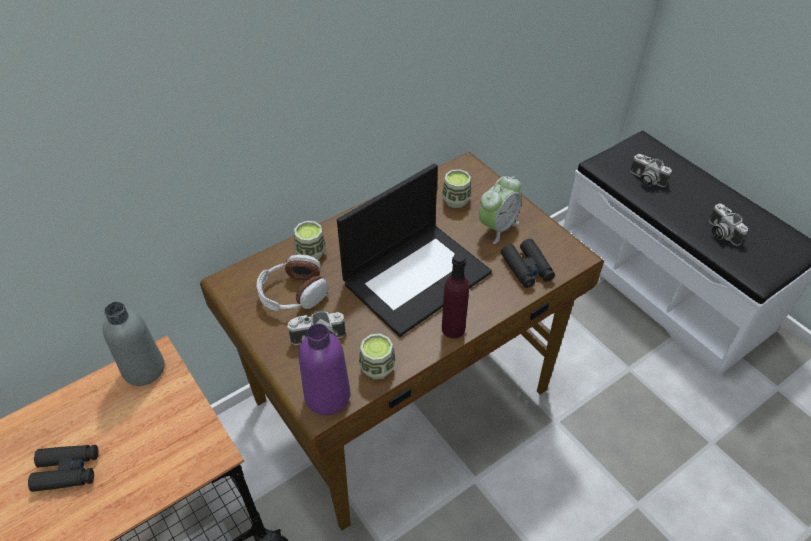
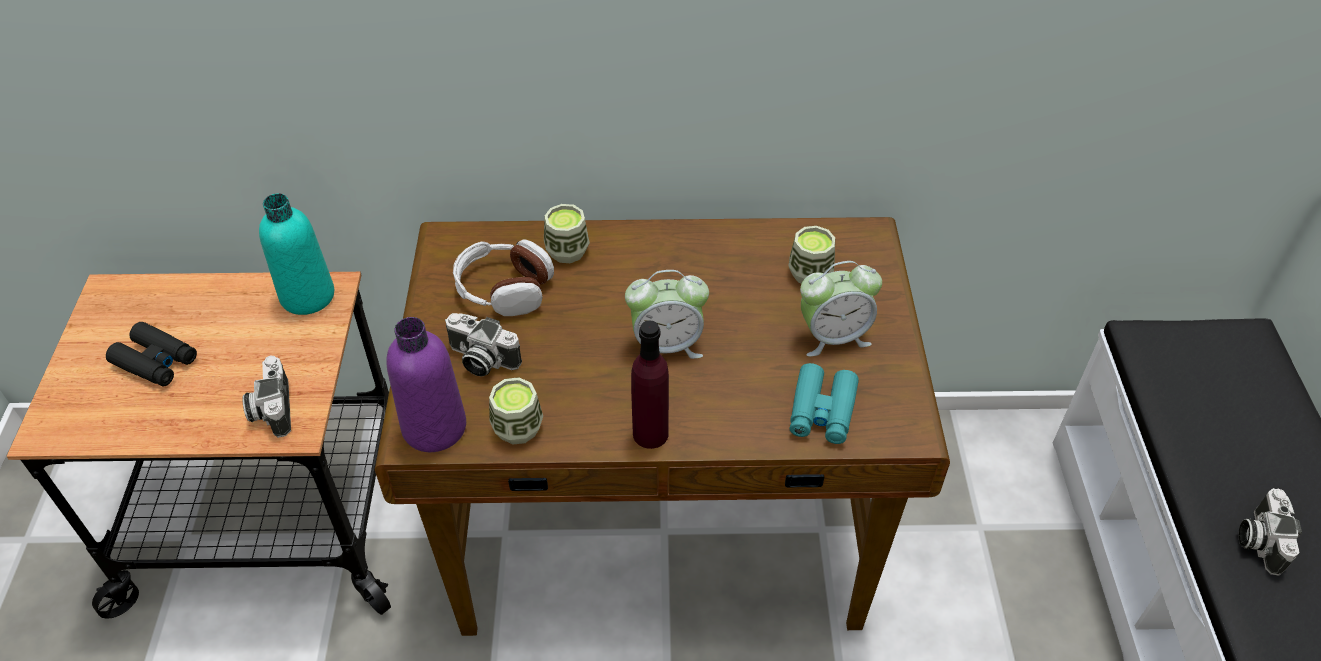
camera: 35 degrees right, 0 degrees up
(144, 369) = (307, 296): grey bottle -> turquoise bottle
(417, 276) = (667, 345): laptop -> alarm clock
(527, 268) = (822, 411): black binoculars -> turquoise binoculars
(645, 179) = (1199, 395): camera -> camera (272, 408)

